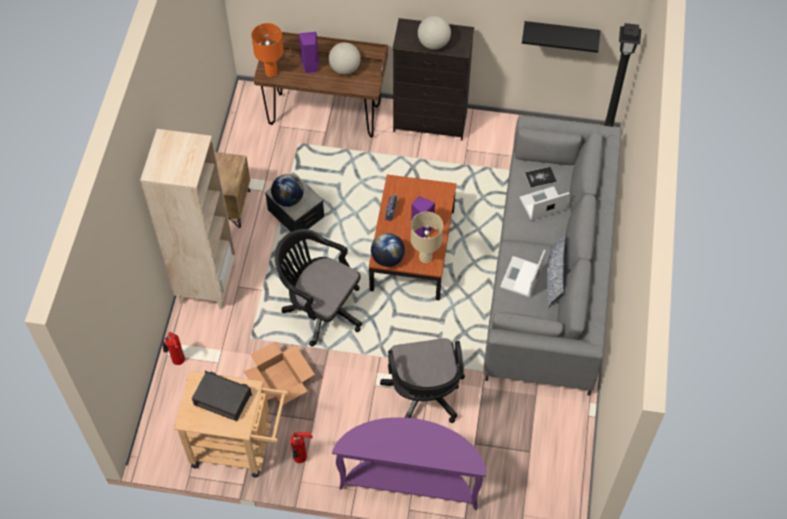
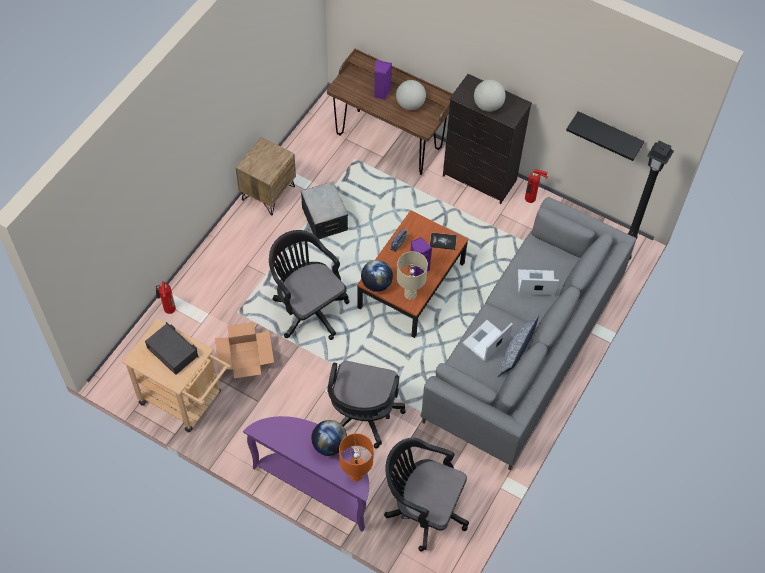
camera: 20 degrees right, 0 degrees up
(207, 283) = (222, 252): beige bookcase -> none
(271, 72) = (345, 87): orange table lamp -> orange table lamp (356, 475)
(288, 199) = (318, 203): globe -> globe (329, 445)
(301, 458) = (232, 430): fire extinguisher -> fire extinguisher (530, 199)
(524, 464) = (422, 508): none -> black office chair
(540, 177) = (545, 259): book -> book (443, 241)

